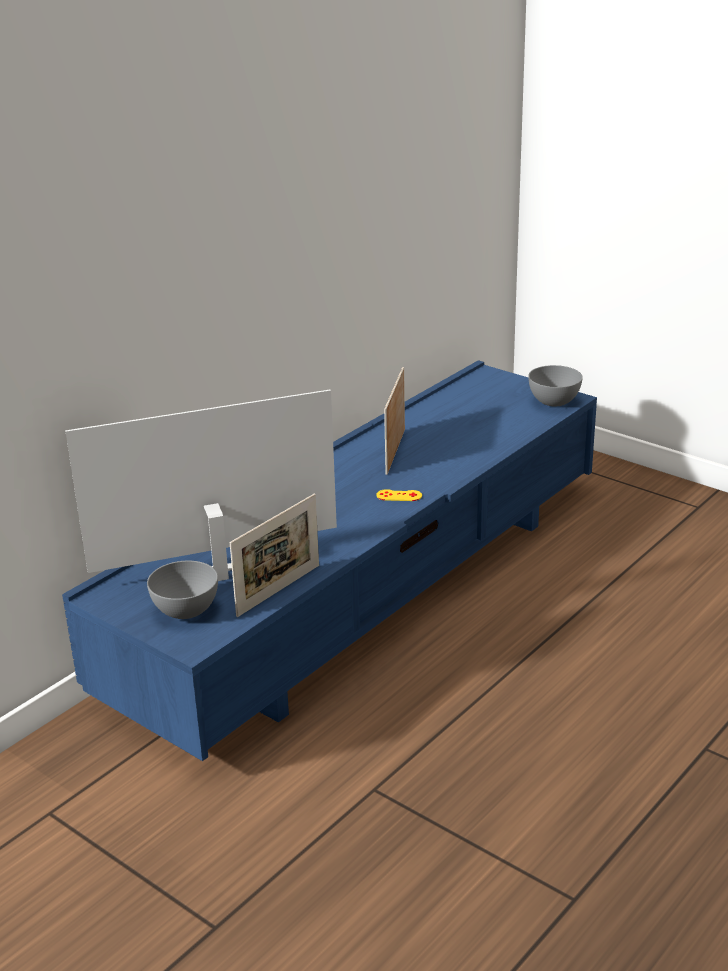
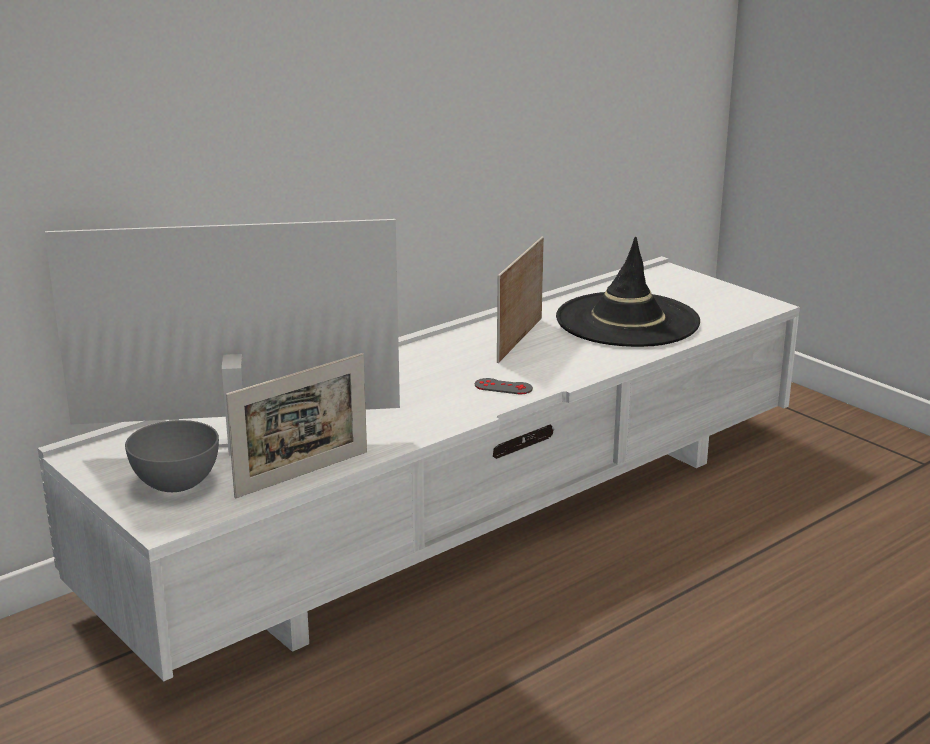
camera: 10 degrees right, 5 degrees down
(365, 588) = (463, 508): blue tv stand -> white tv stand
(399, 496) = (503, 387): yellow game controller -> grey game controller
(471, 424) = (627, 320): none -> black hat
(554, 402) = (741, 307): grey bowl -> none

